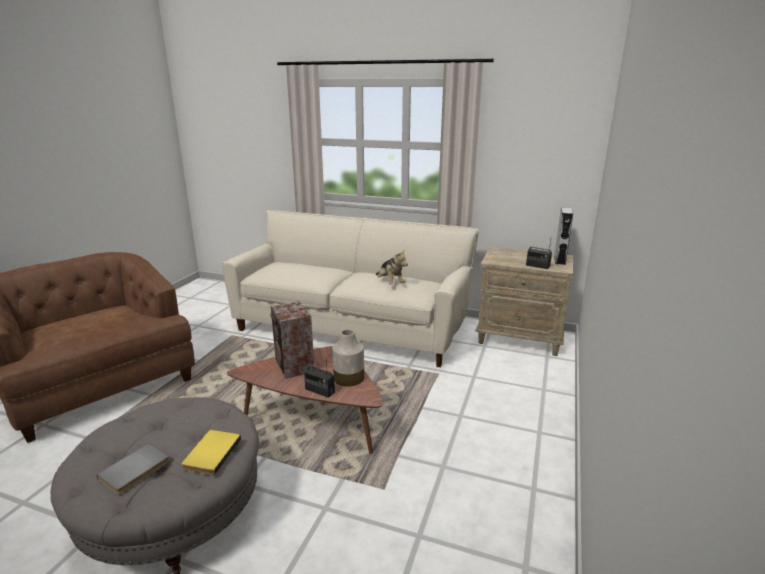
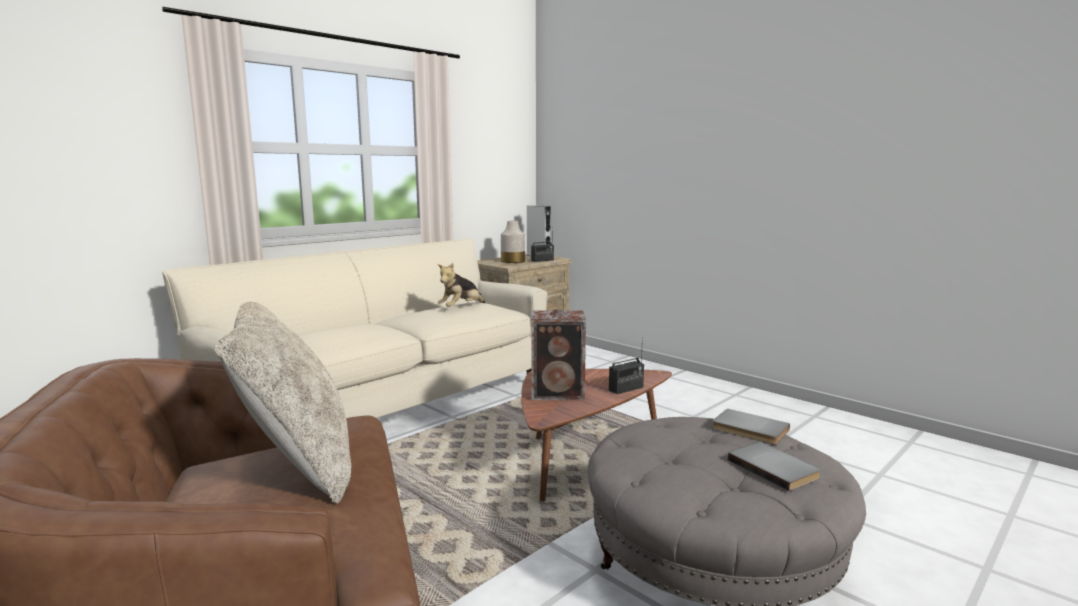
camera: 65 degrees left, 10 degrees down
(102, 322) = (297, 466): none -> beige pillow
(210, 453) = (749, 430): yellow book -> grey book
(348, 377) = (608, 375): beige vase -> beige vase (512, 261)
(390, 283) = (461, 308): plush toy -> plush toy turned 135 degrees clockwise

